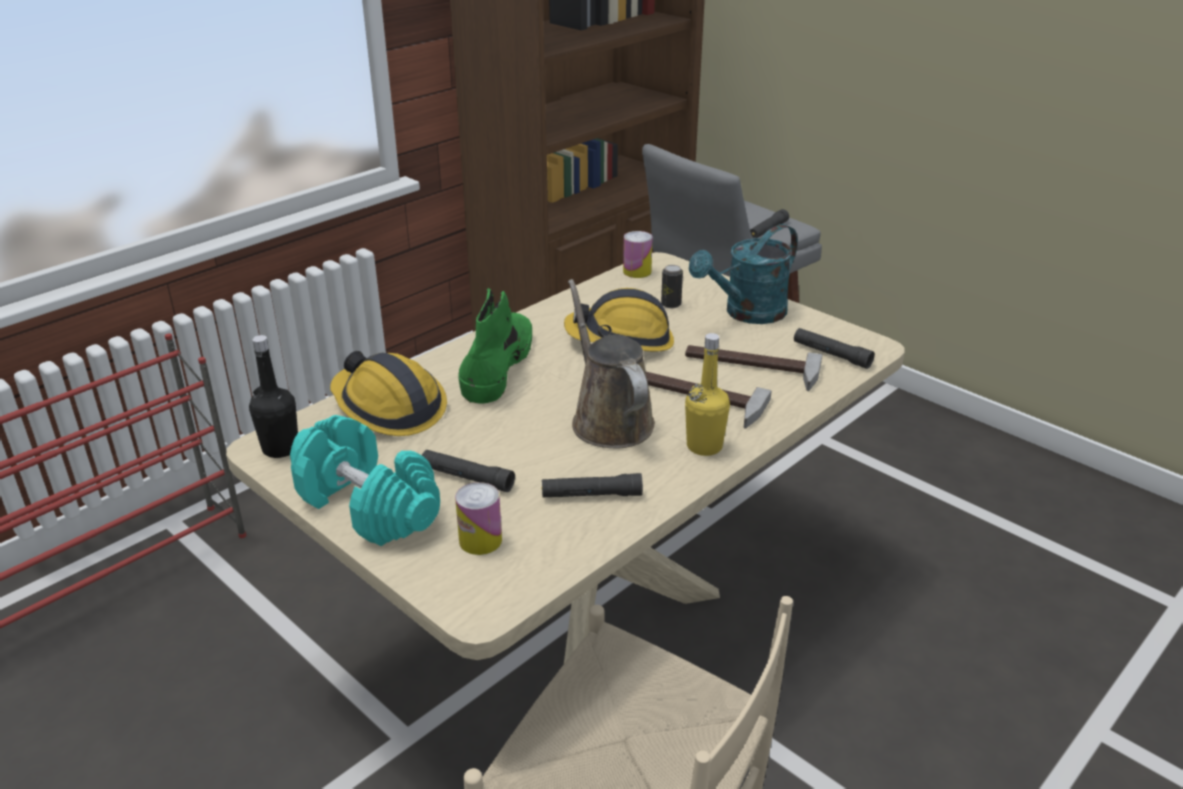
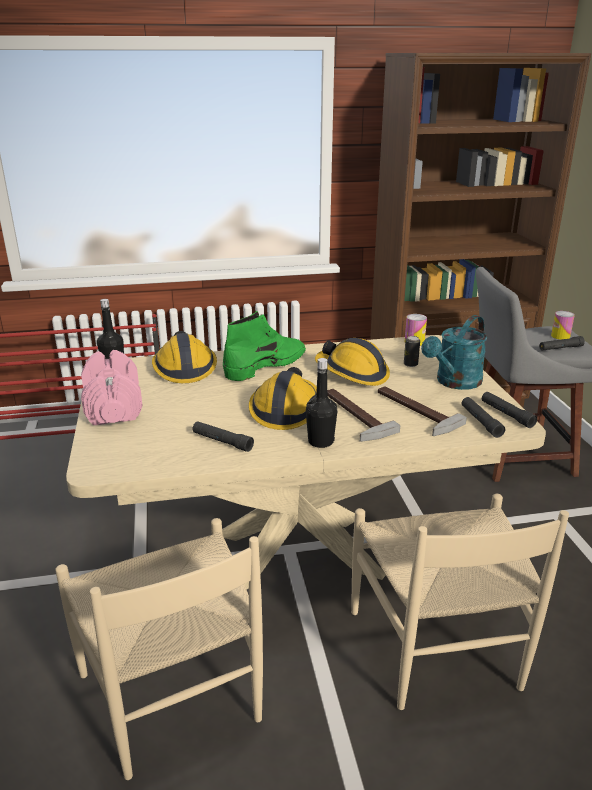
camera: 35 degrees right, 5 degrees down
(369, 506) = (114, 406): turquoise dumbbell -> pink dumbbell
(467, 478) = (174, 411): black flashlight -> black flashlight (506, 414)
(480, 540) = (138, 440): can -> can (560, 336)
(609, 420) = (286, 410): brown watering can -> hard hat
(704, 446) = (320, 441): yellow bottle -> black bottle
(747, 314) = (454, 383): turquoise watering can -> turquoise watering can turned 45 degrees counterclockwise
(846, 647) = (438, 649): none -> beige chair

